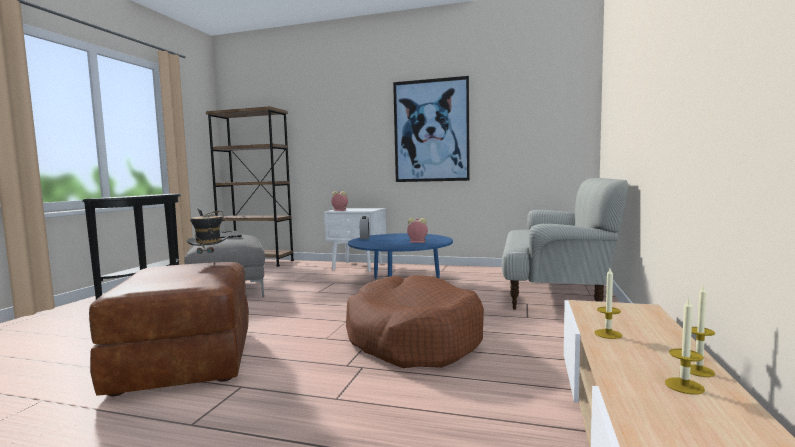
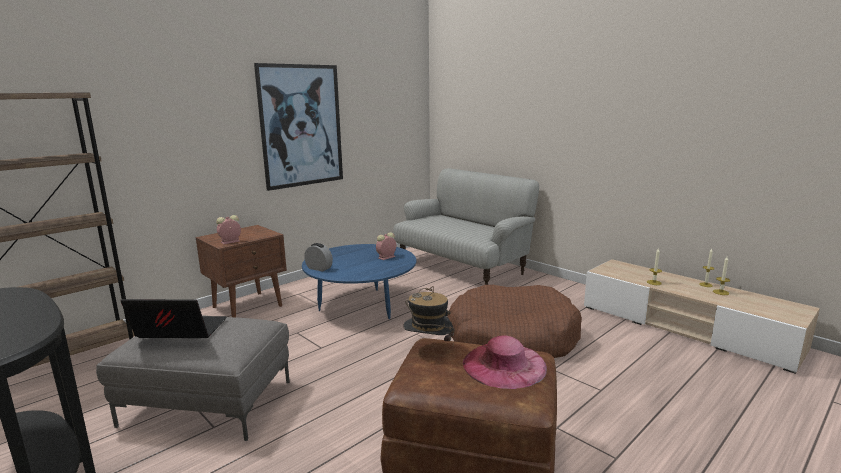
camera: 60 degrees left, 10 degrees up
(183, 277) = (504, 365): none -> pink hat
(358, 266) = (248, 306): white nightstand -> brown nightstand

